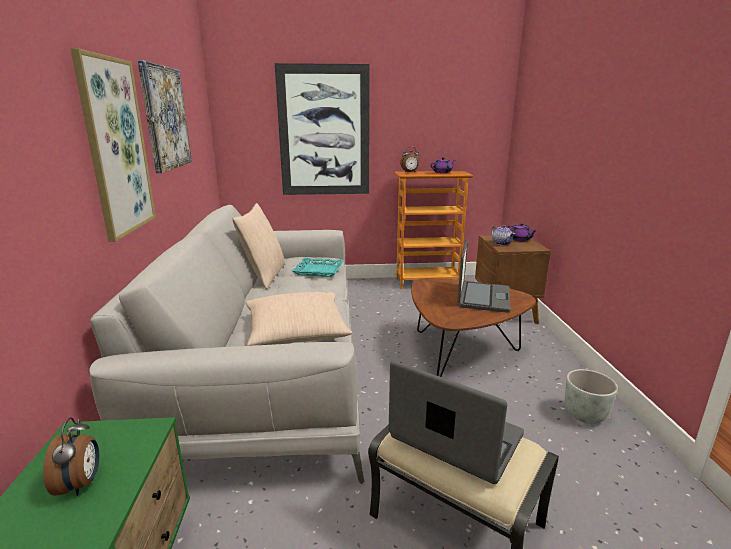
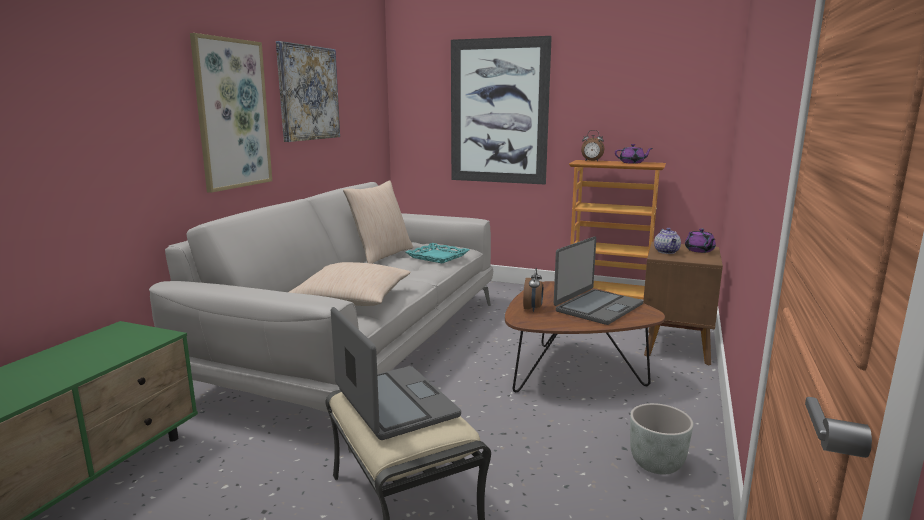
camera: 25 degrees right, 5 degrees down
(81, 484) = (91, 353): alarm clock -> alarm clock (533, 309)

